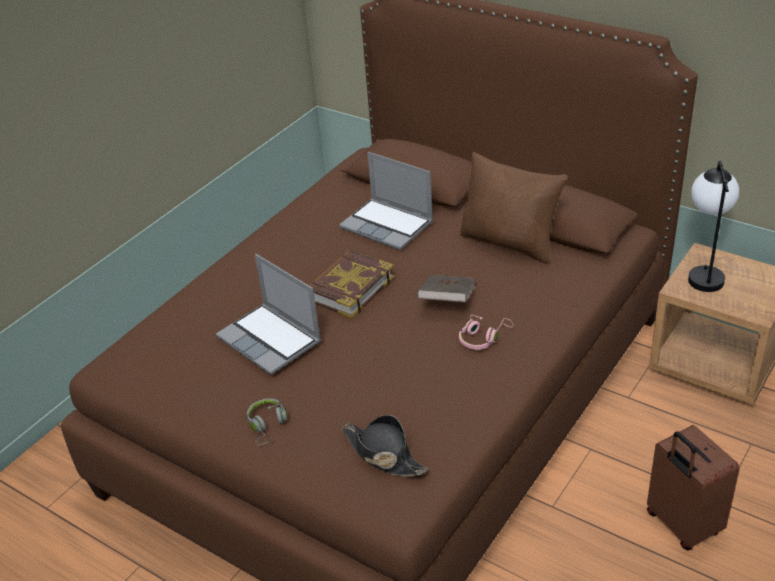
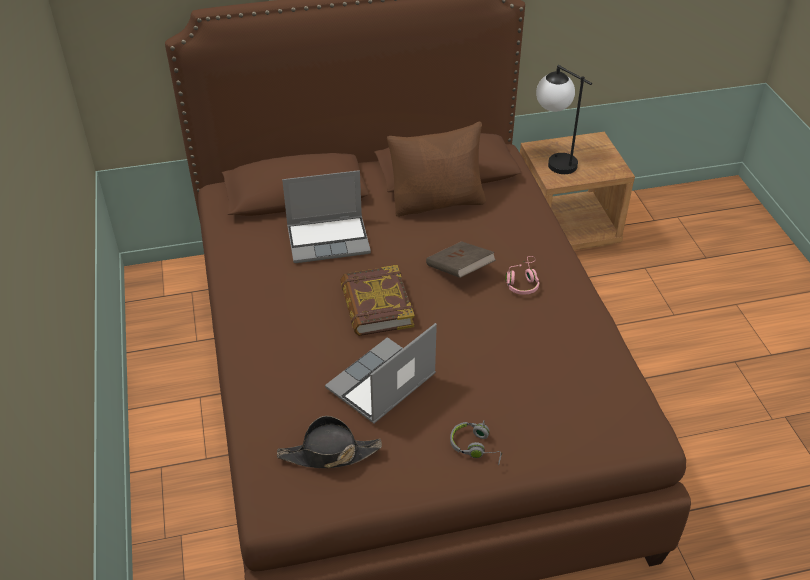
camera: 50 degrees left, 5 degrees up
(271, 340) = (381, 384): laptop -> laptop turned 135 degrees clockwise
(383, 454) = (581, 405): black hat -> black hat (329, 454)
(681, 525) = (673, 344): brown suitcase -> none

